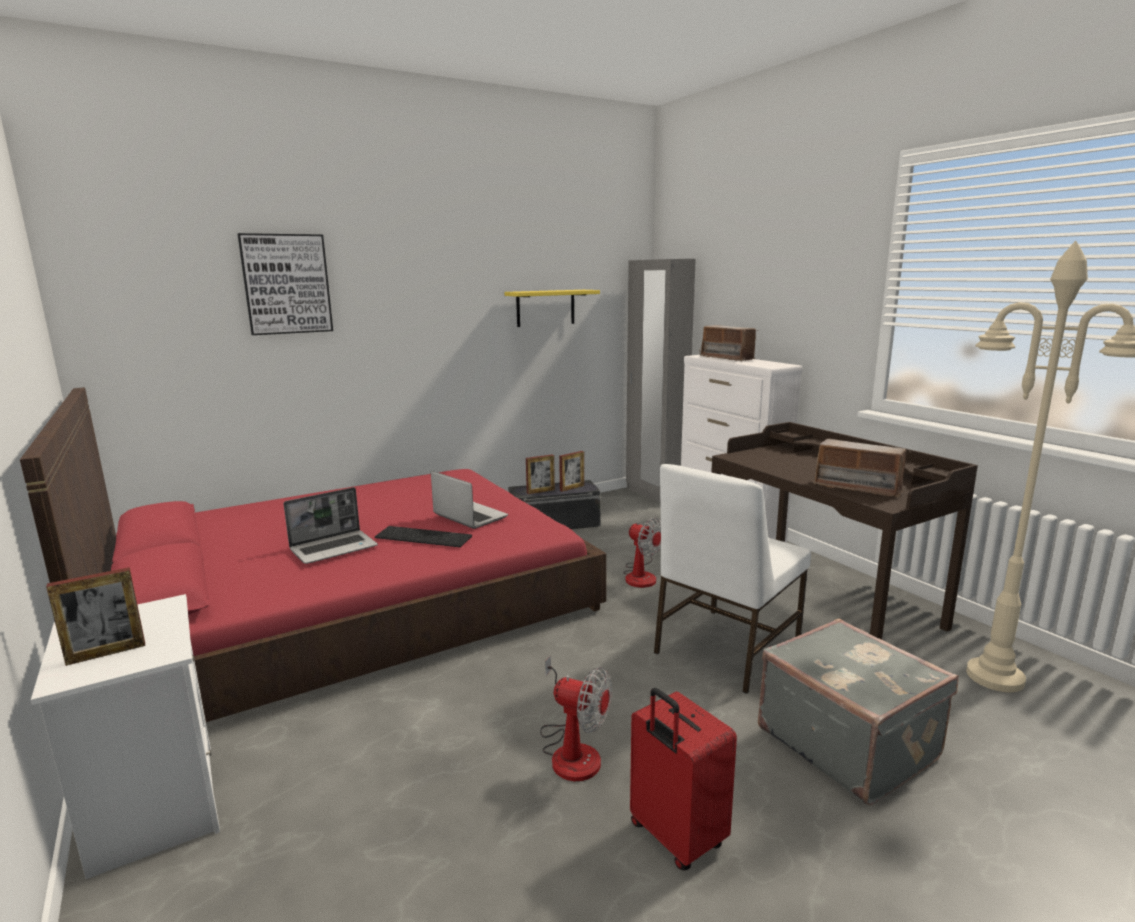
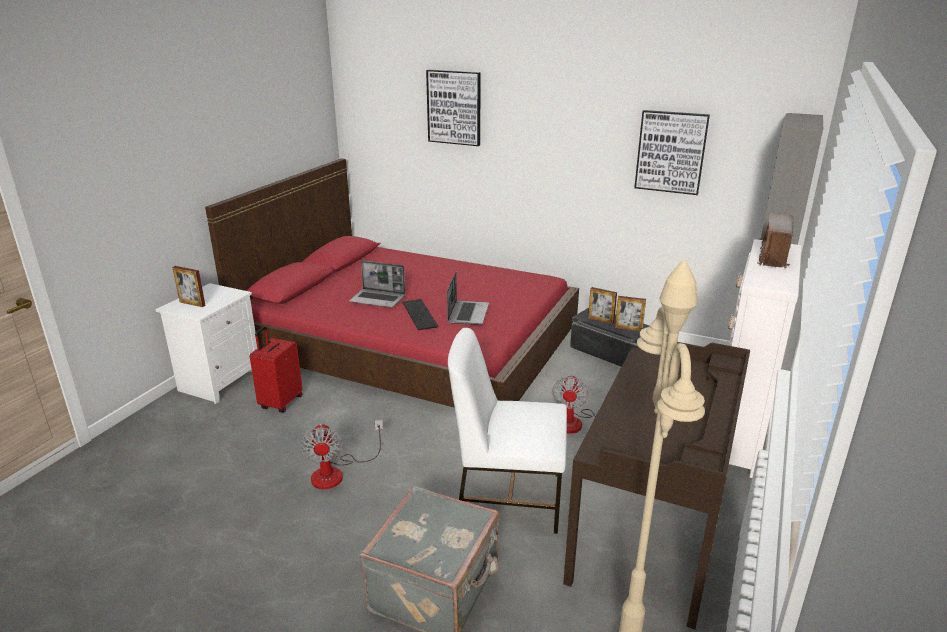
camera: 55 degrees right, 10 degrees up
(545, 308) = (671, 152): yellow shelf -> picture
(675, 837) = (290, 535): red suitcase -> red suitcase (280, 403)
(858, 488) = (630, 431): radio -> none

